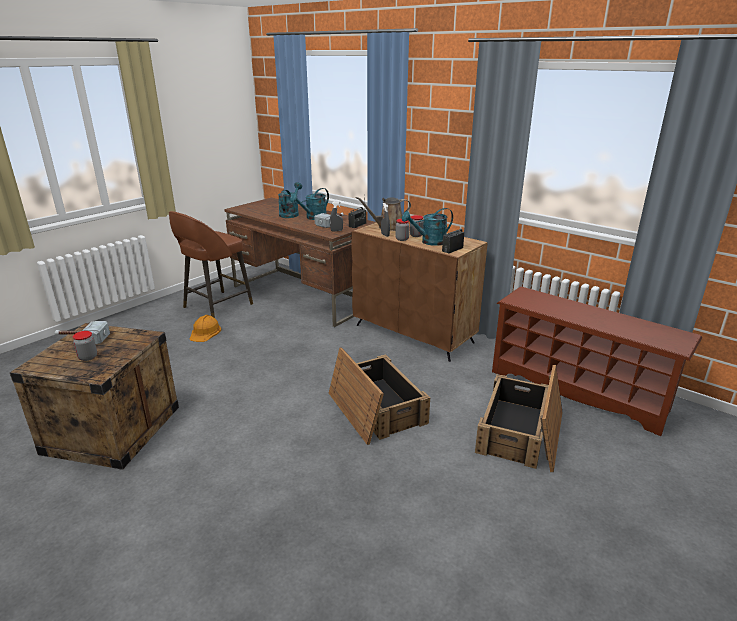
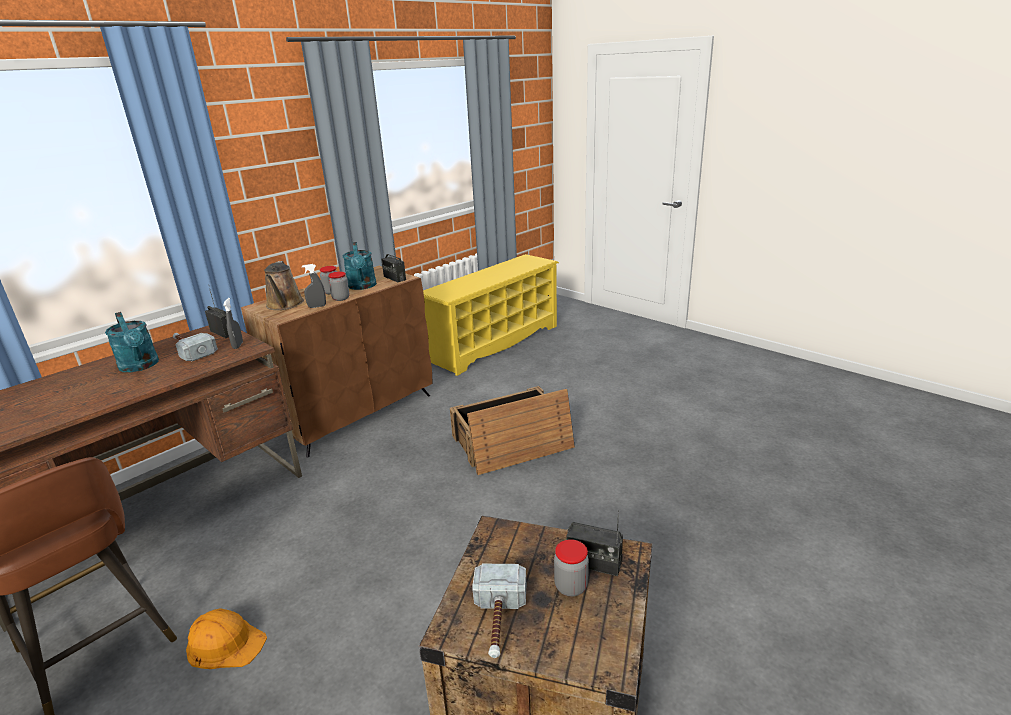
camera: 85 degrees left, 0 degrees up
(99, 364) = (593, 563): none -> radio
(290, 214) = (83, 389): turquoise watering can -> none
(522, 433) = (553, 372): crate -> none
(579, 390) = (495, 343): brown shoe rack -> yellow shoe rack

